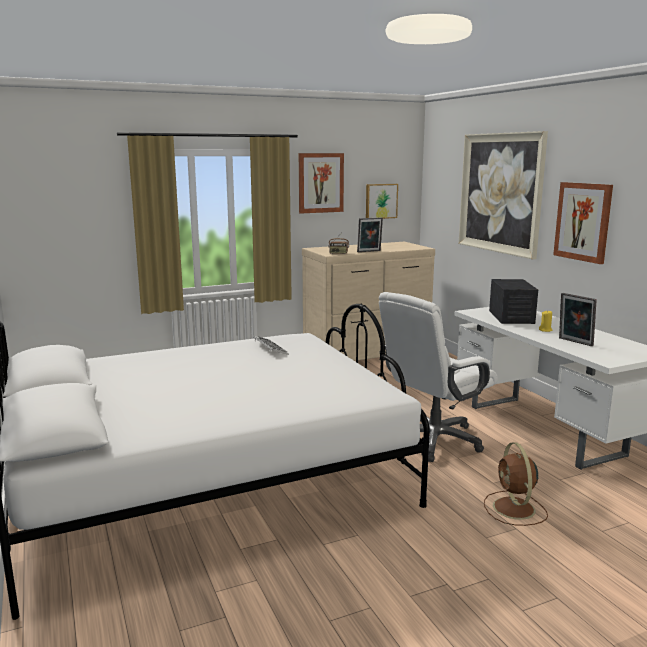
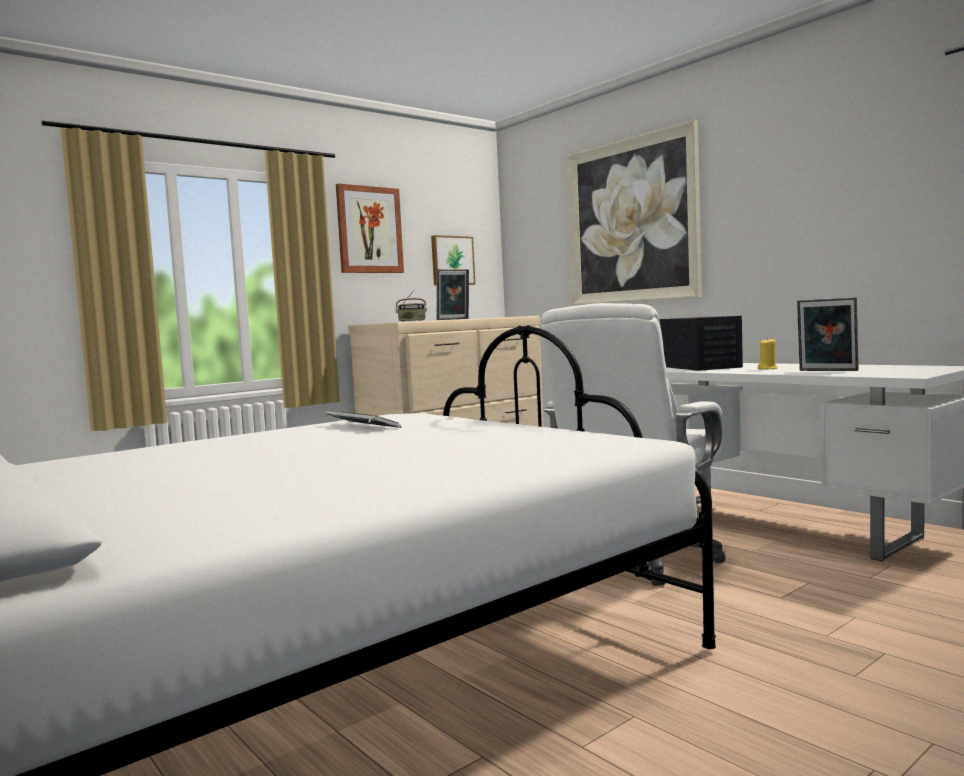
camera: 15 degrees left, 10 degrees down
(514, 509) = (852, 626): brown fan -> none
(583, 221) = (772, 227): picture -> none

